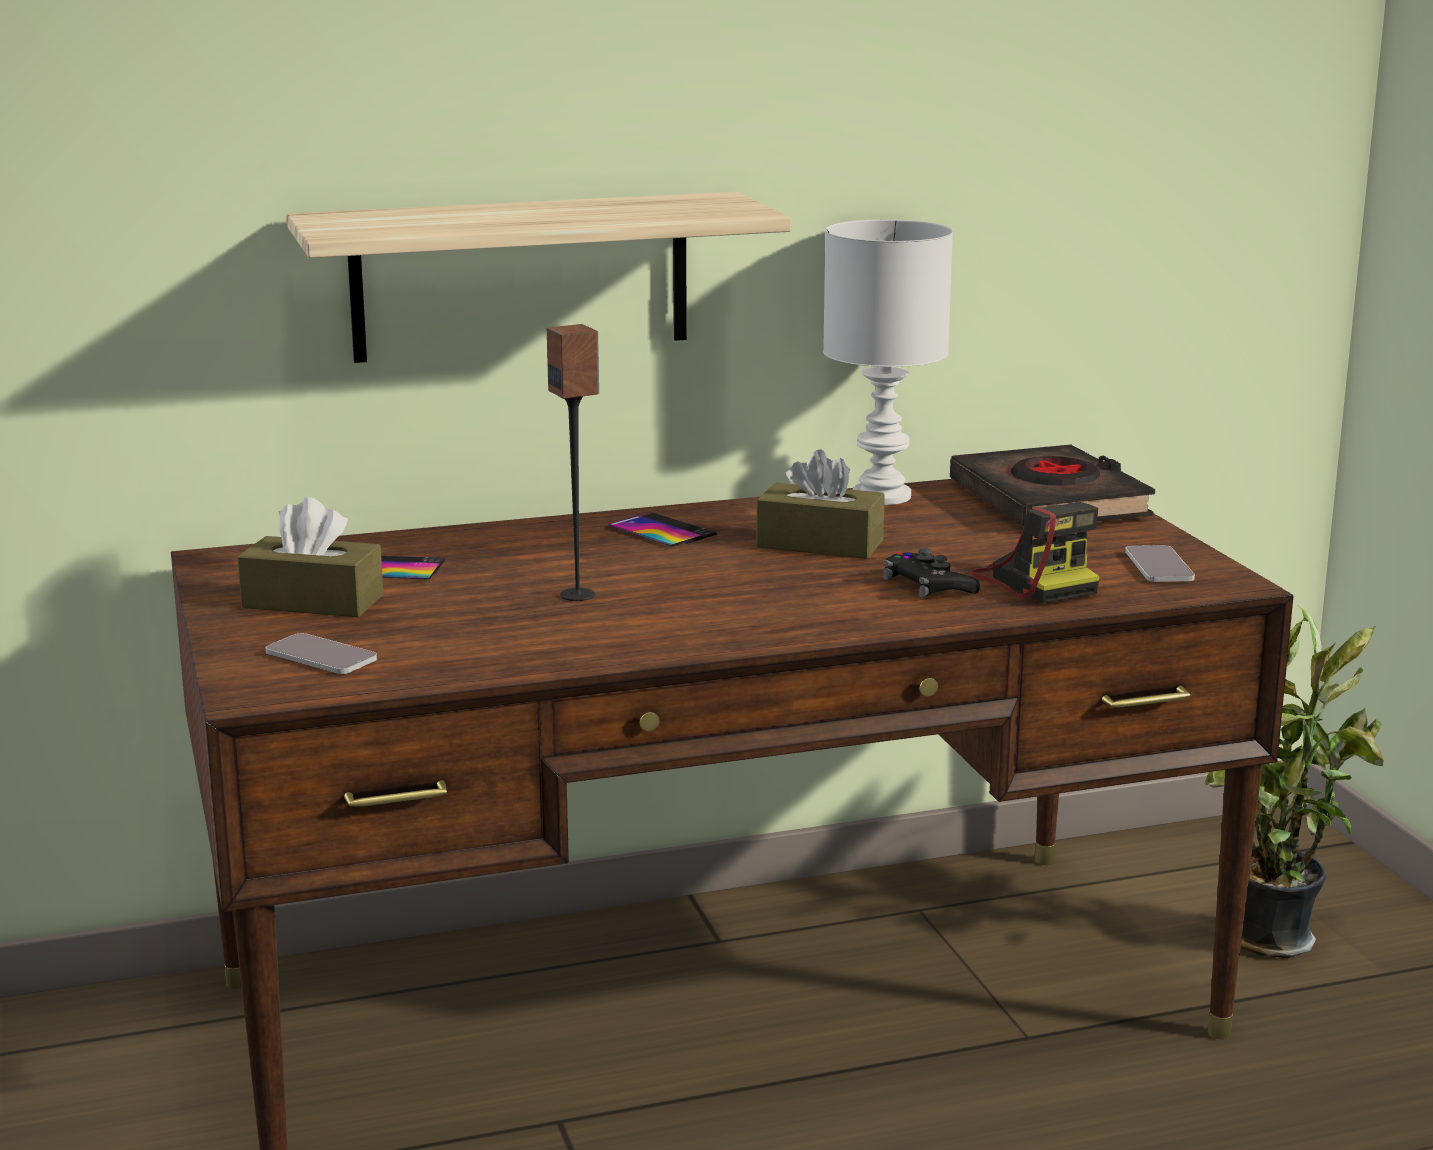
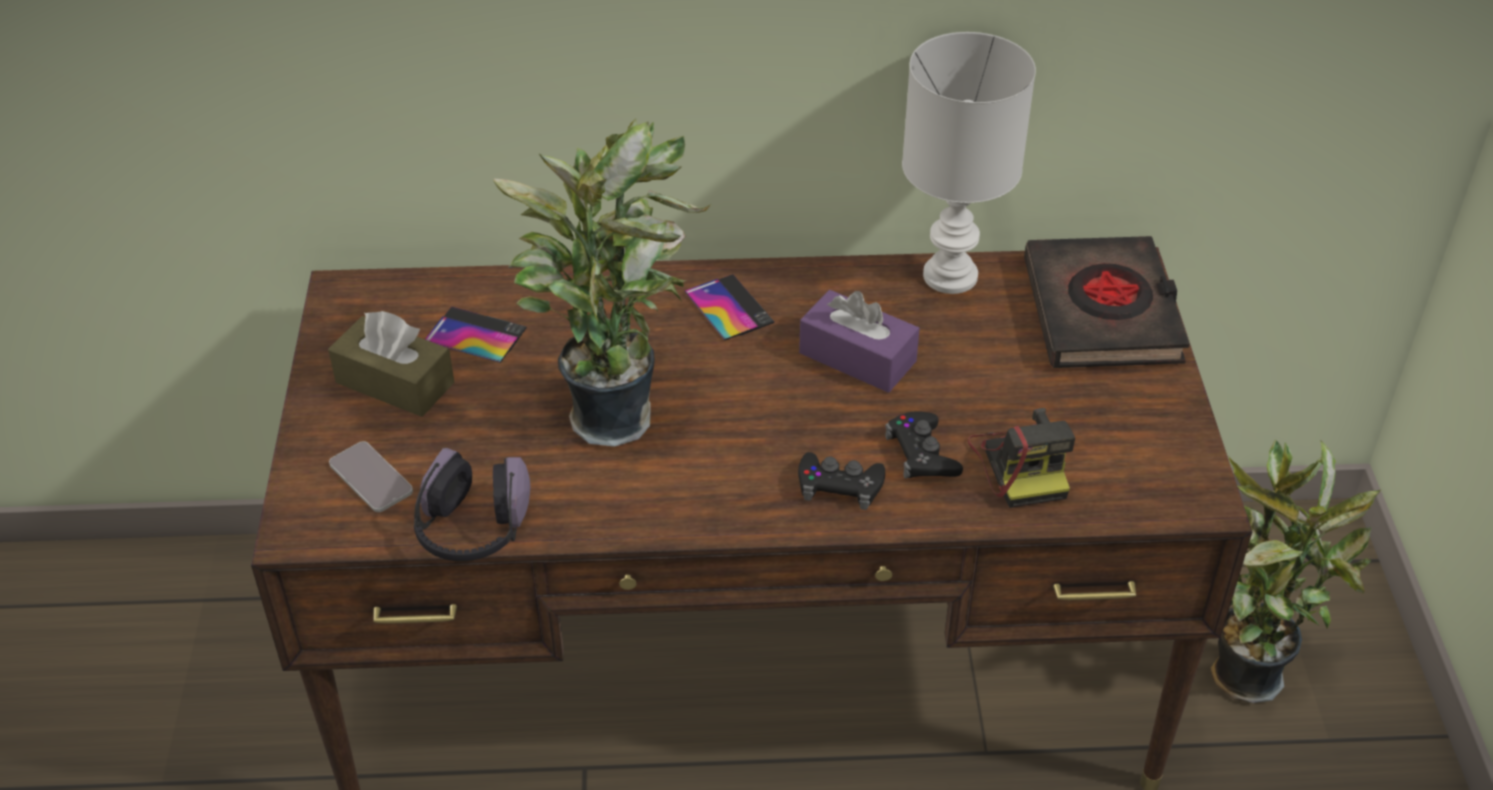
camera: 15 degrees right, 25 degrees up
(462, 673) = (472, 529): none -> headphones
(521, 276) = (616, 71): shelf -> none
(578, 595) = (614, 412): speaker -> potted plant
(820, 544) = (857, 357): brown tissue box -> purple tissue box
(856, 611) = (840, 486): none -> black game controller
(1159, 566) = (1149, 456): phone -> none

